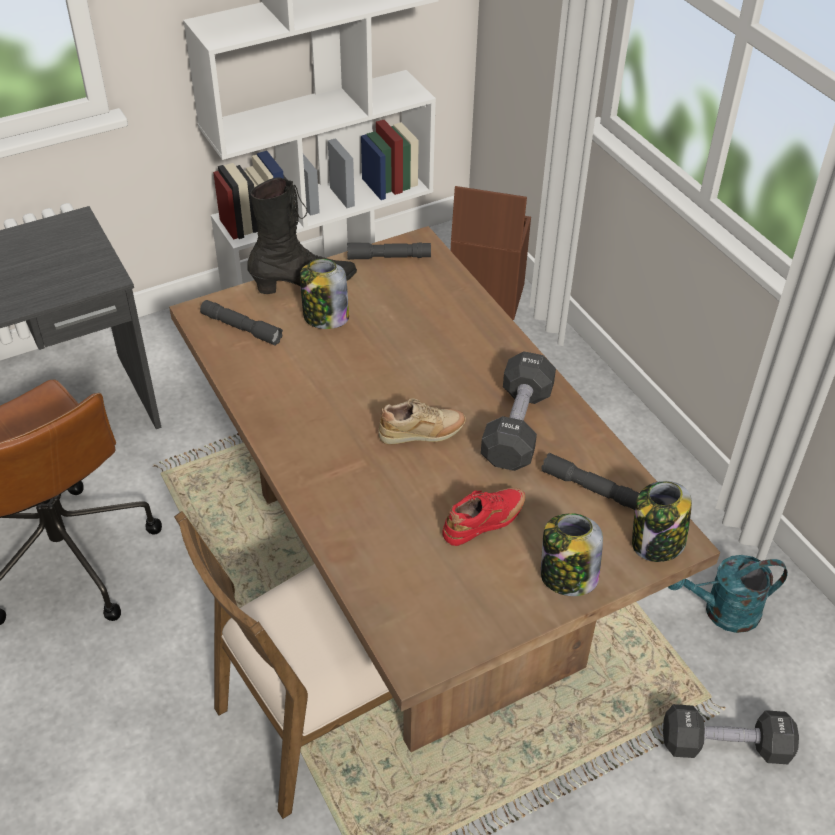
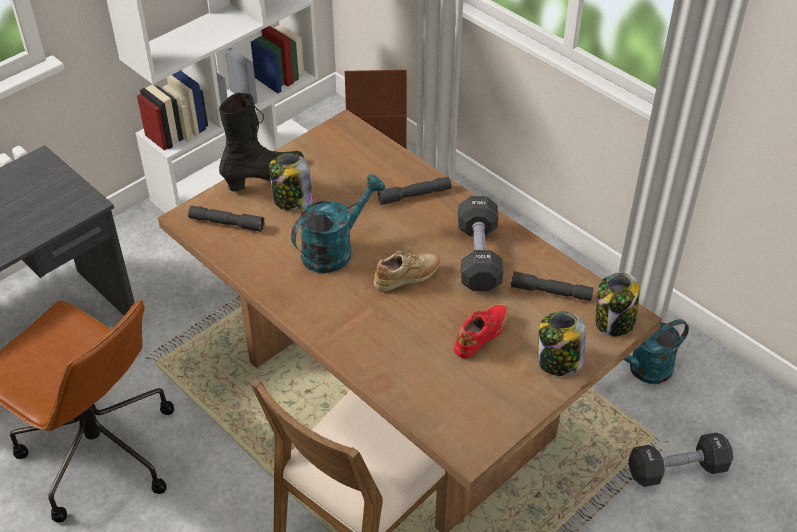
camera: 15 degrees left, 0 degrees up
(350, 383) = (334, 249): none -> turquoise watering can
(389, 257) = (324, 141): grey flashlight -> grey flashlight (414, 195)

